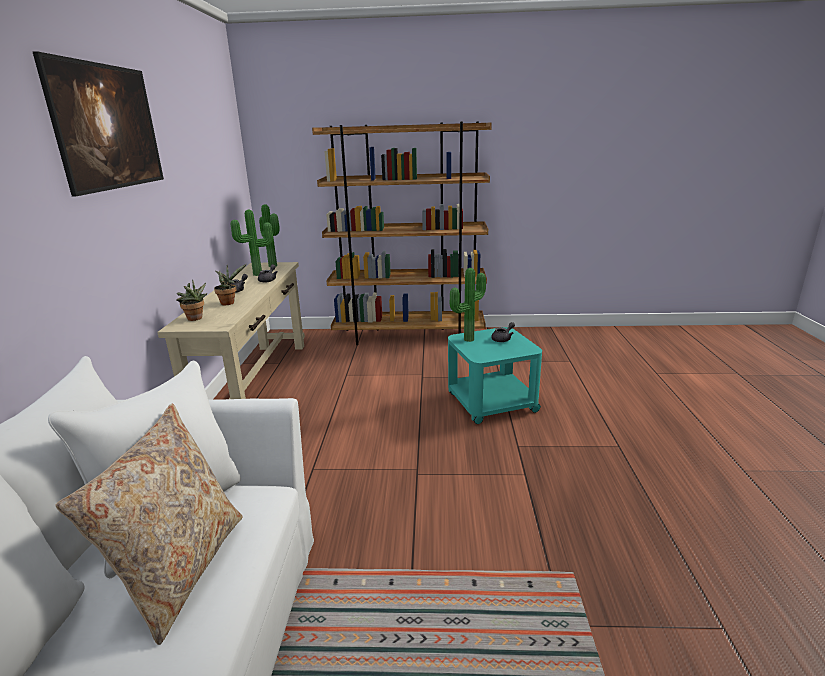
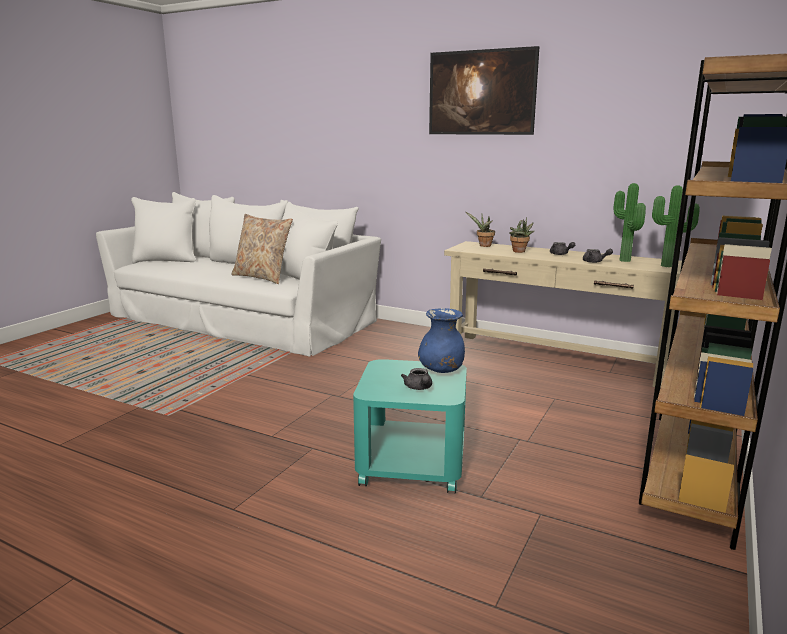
camera: 115 degrees right, 5 degrees down
(467, 339) = (441, 370): potted plant -> blue vase

